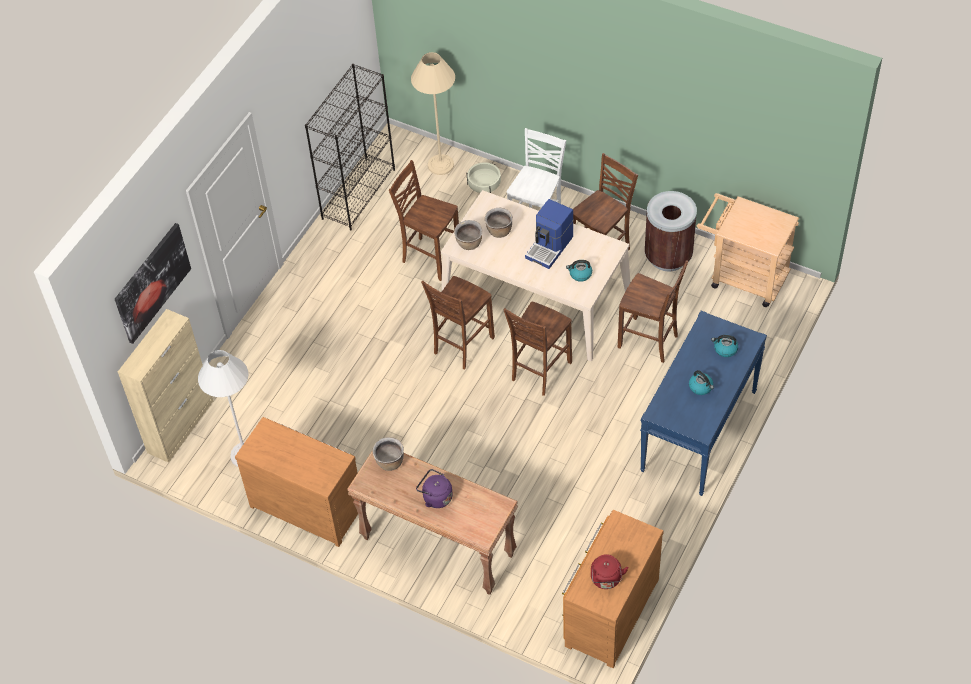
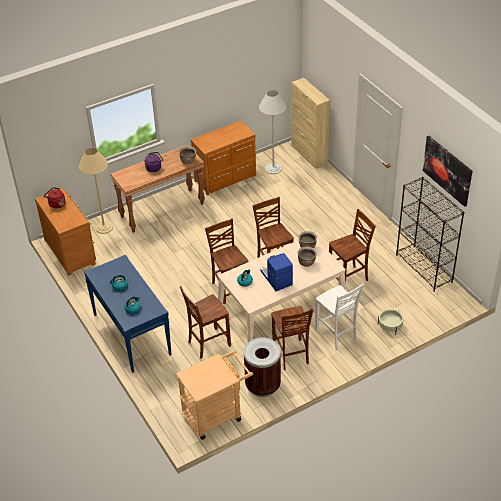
camera: 120 degrees right, 10 degrees down
(152, 282) = (331, 77): picture -> picture (447, 170)
(440, 165) = (423, 313): beige floor lamp -> beige floor lamp (104, 227)

